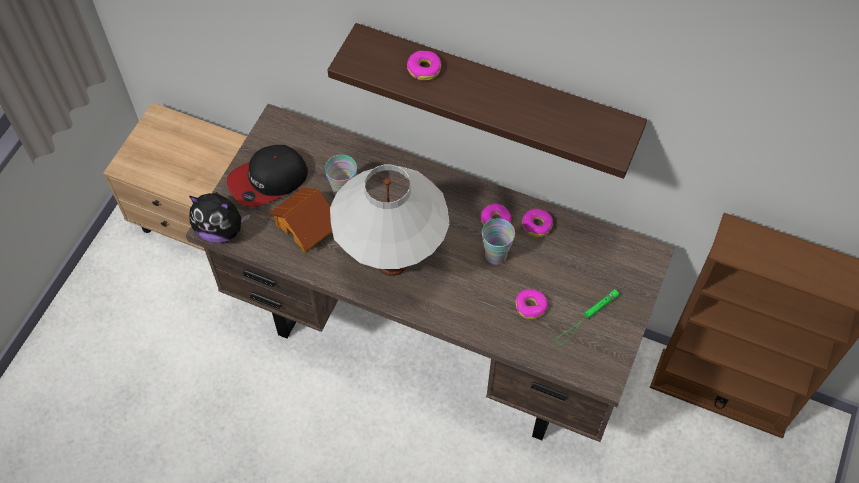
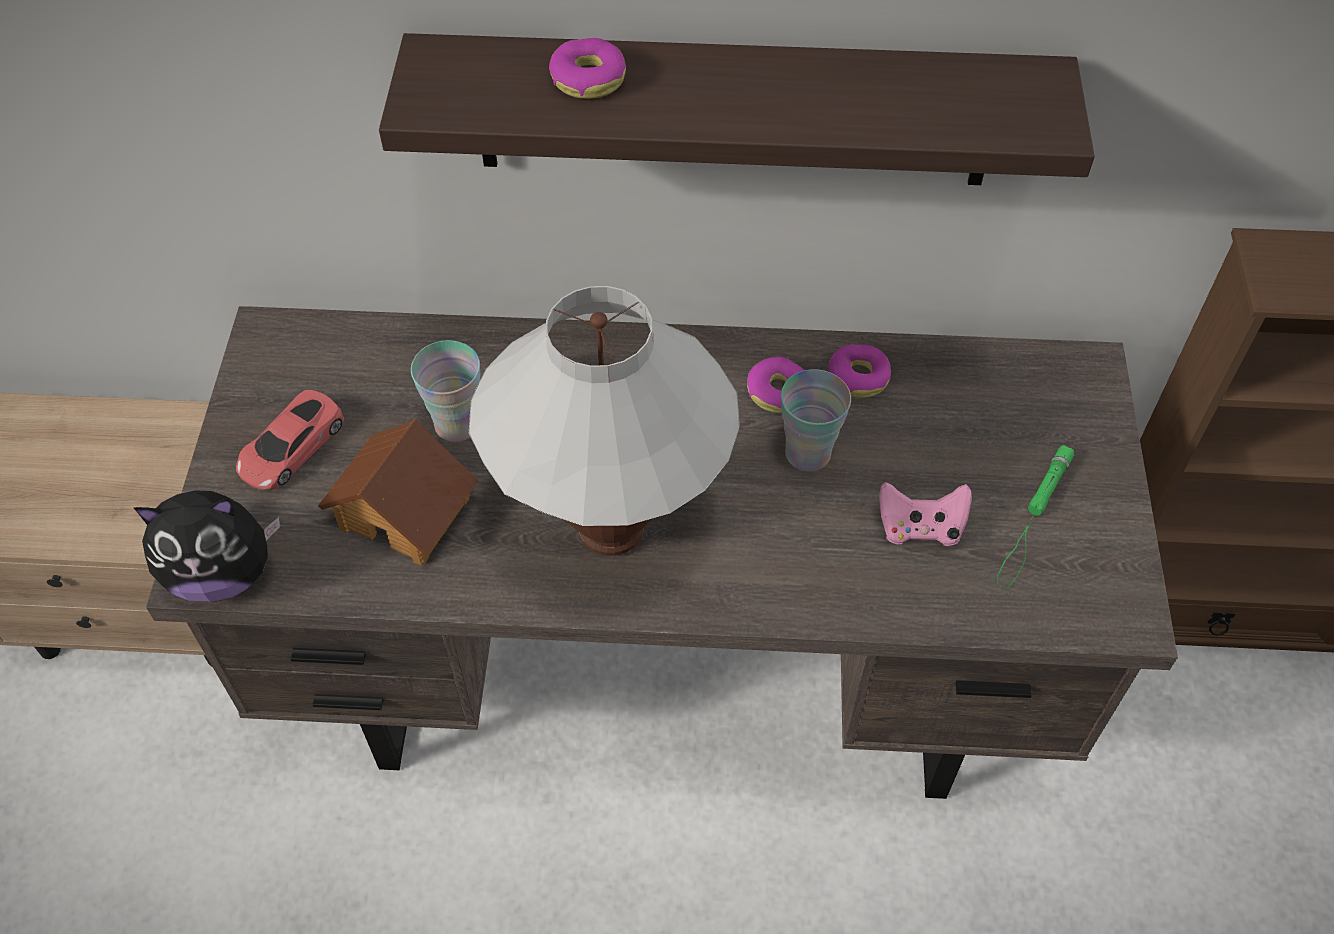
camera: 20 degrees left, 5 degrees down
(268, 180) = (291, 447): cap -> red toy car
(531, 306) = (920, 528): donut -> pink game controller

